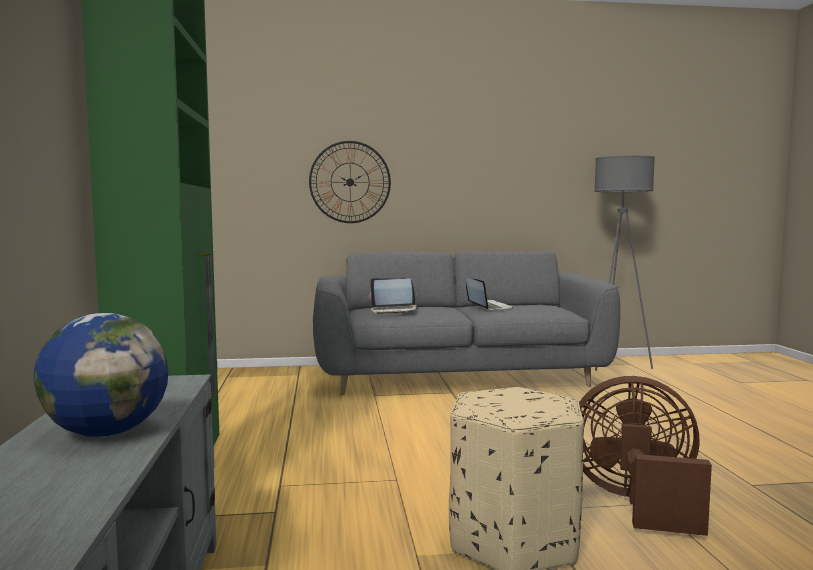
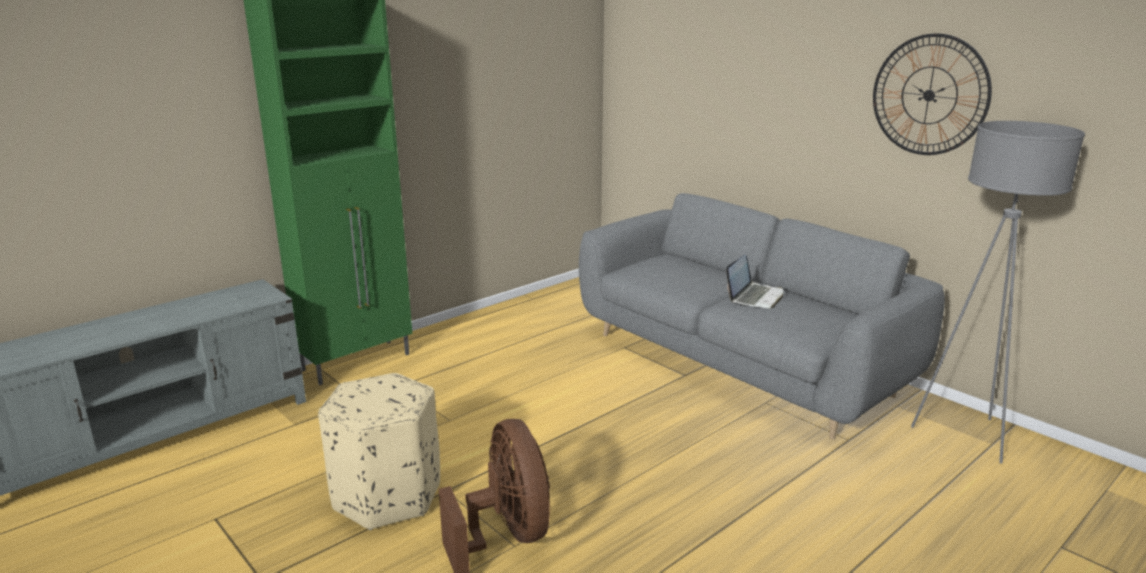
camera: 55 degrees right, 15 degrees up
(107, 433) = (164, 319): globe -> none
(350, 182) = (710, 108): wall clock -> wall clock (929, 95)
(394, 310) = (657, 270): laptop -> none

